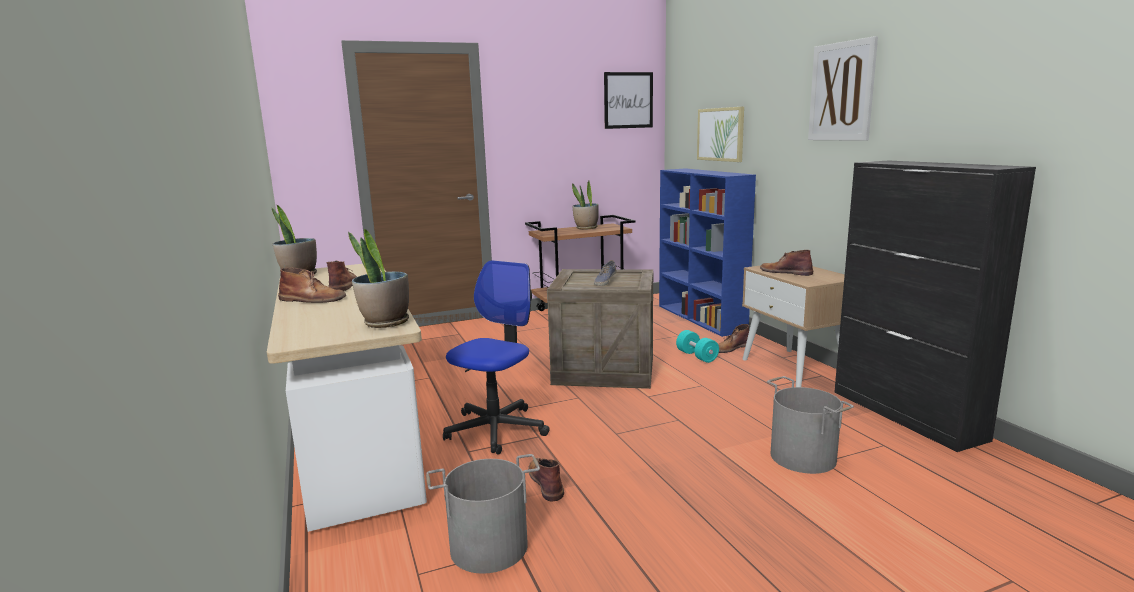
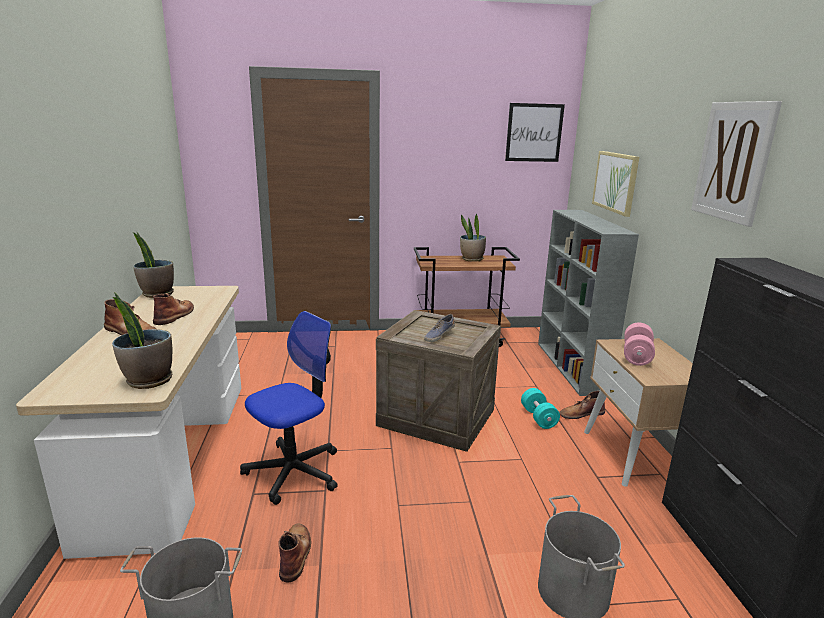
camera: 15 degrees right, 5 degrees up
(701, 318) = (572, 367): blue bookcase -> grey bookcase
(785, 272) = (636, 355): brown boot -> pink dumbbell

